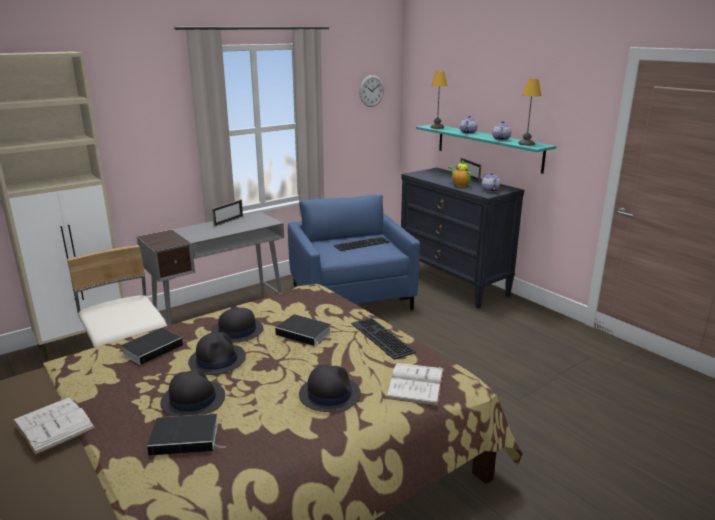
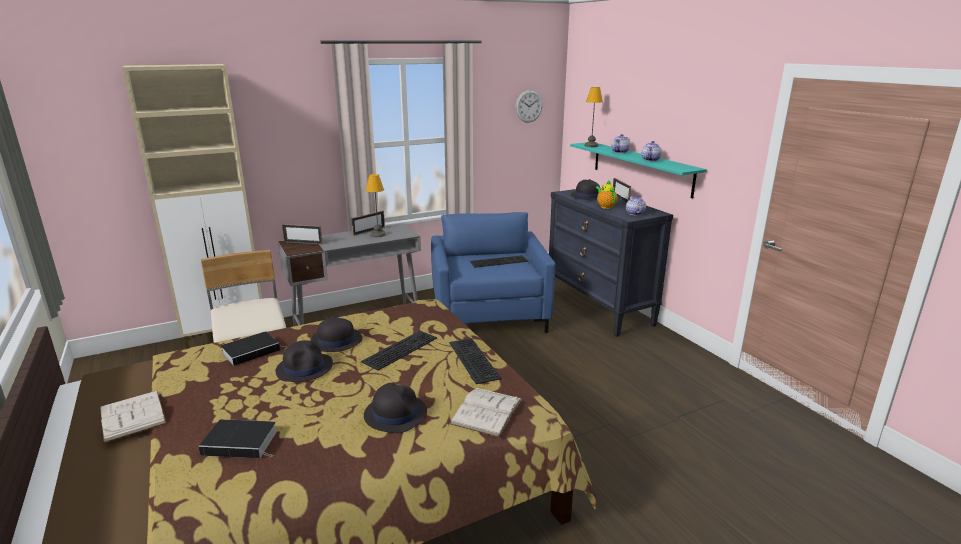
camera: 10 degrees right, 0 degrees up
(165, 236) = (303, 243): none -> picture frame
(192, 399) = (264, 405): black hat -> black hat (587, 196)
(305, 333) = (399, 349): book -> keyboard
(526, 144) = (674, 166): table lamp -> table lamp (378, 234)

